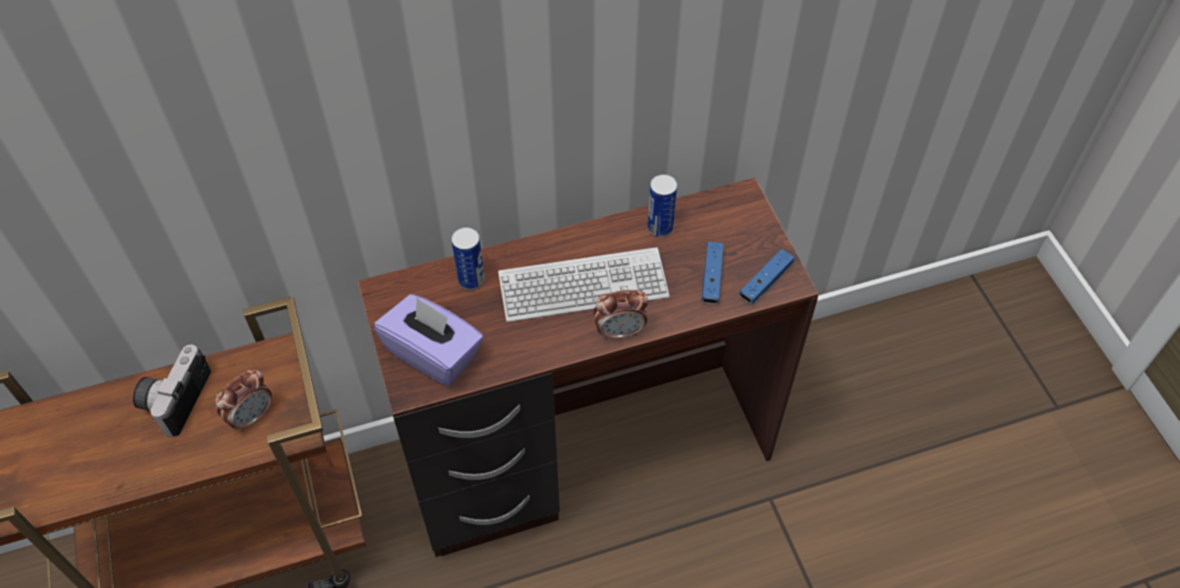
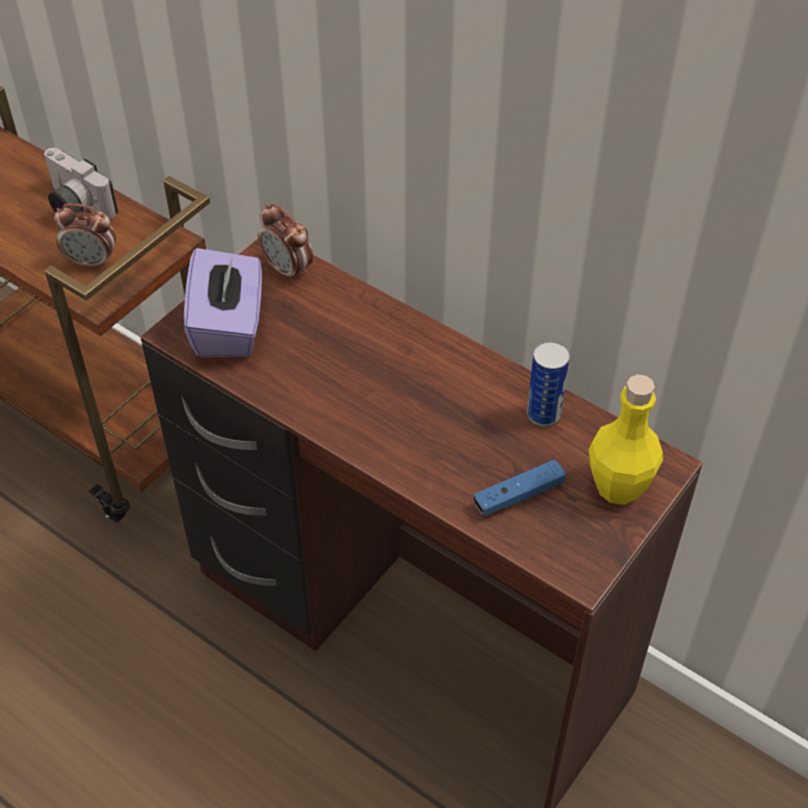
camera: 55 degrees right, 5 degrees down
(174, 398) = (74, 206): camera -> camera turned 120 degrees counterclockwise
(471, 280) = (337, 305): can -> none
(583, 287) = (406, 393): keyboard -> none
(620, 331) = (376, 453): alarm clock -> alarm clock (288, 270)
(743, 226) = (618, 487): none -> yellow bottle
(765, 282) = (559, 548): blue game controller -> none

